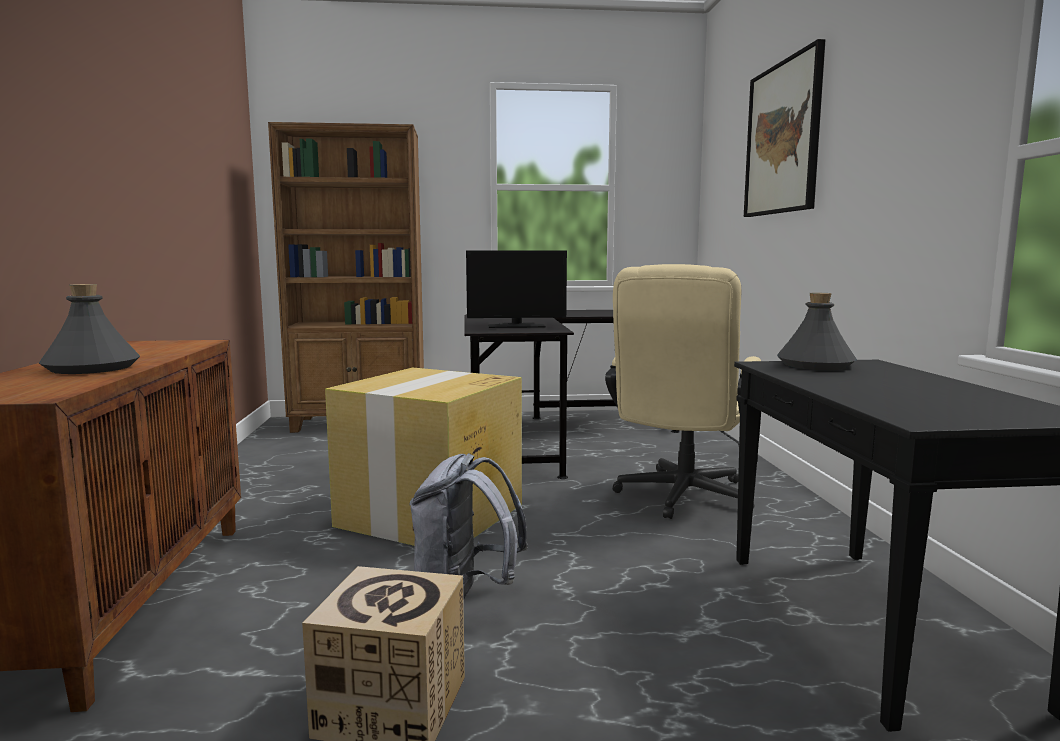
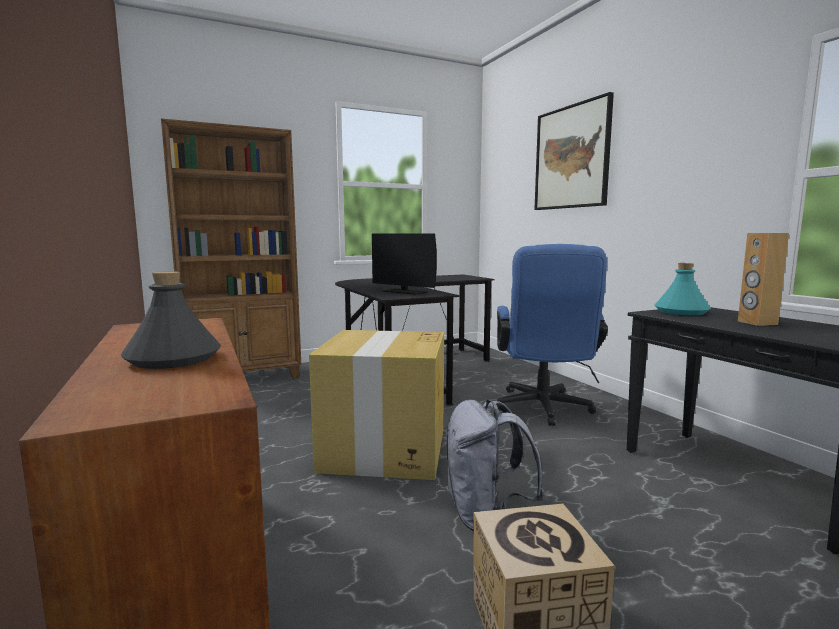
camera: 20 degrees left, 0 degrees up
(516, 326) = (404, 292): monitor -> monitor turned 60 degrees clockwise
(680, 499) = (543, 410): beige office chair -> blue office chair
(815, 365) = (681, 312): grey bottle -> turquoise bottle
(883, 384) = (757, 323): none -> brown speaker

